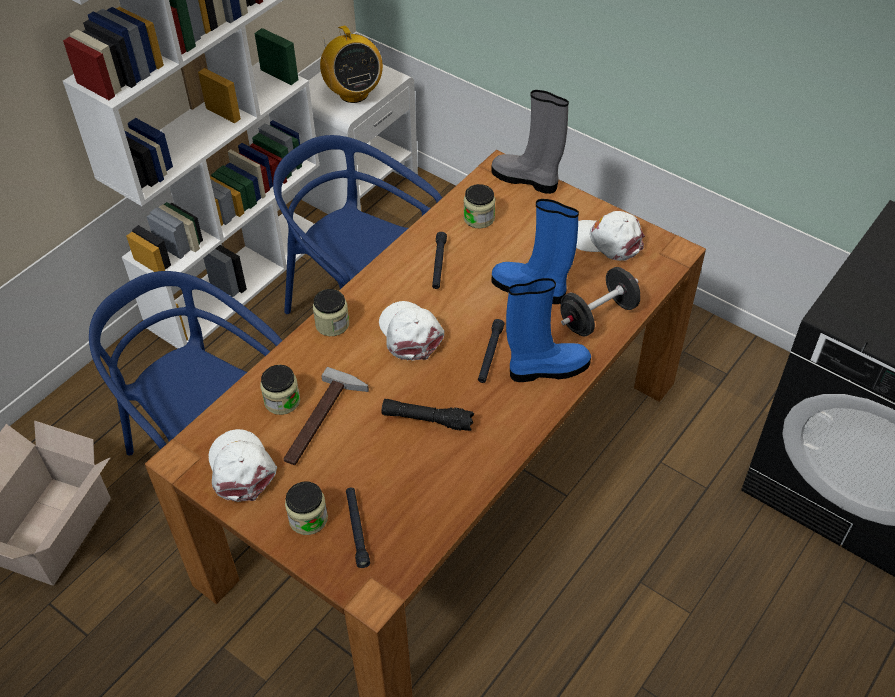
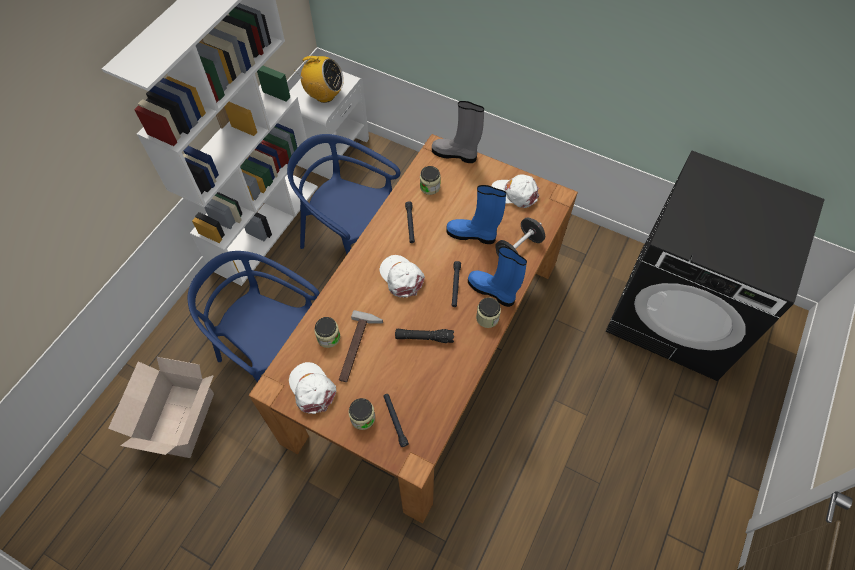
camera: 10 degrees left, 10 degrees up
(332, 324) = (349, 277): jar -> jar (487, 318)
(353, 93) = (324, 95): radio -> radio turned 45 degrees counterclockwise
(546, 369) = (493, 291): blue boot -> blue boot turned 120 degrees counterclockwise

